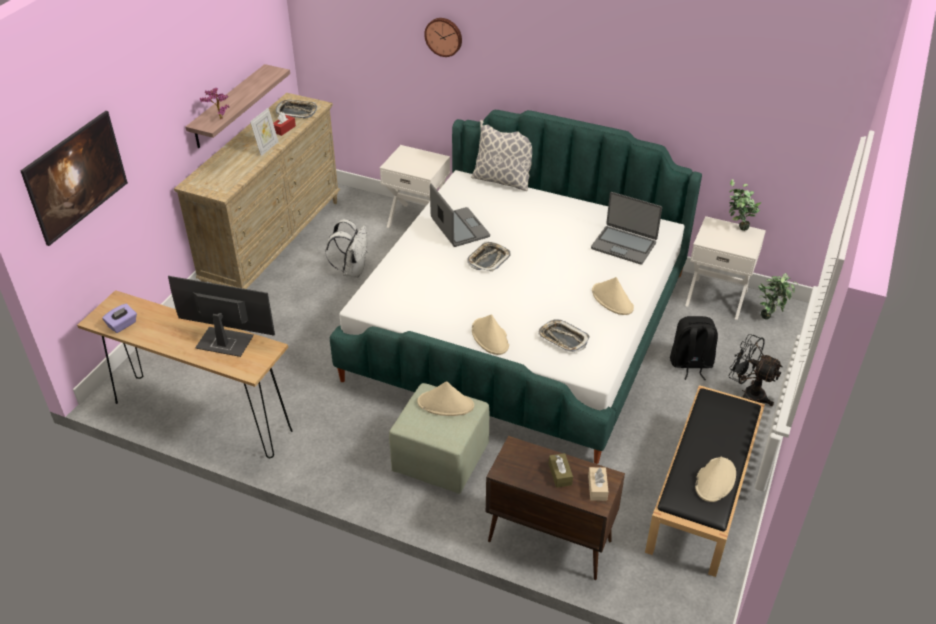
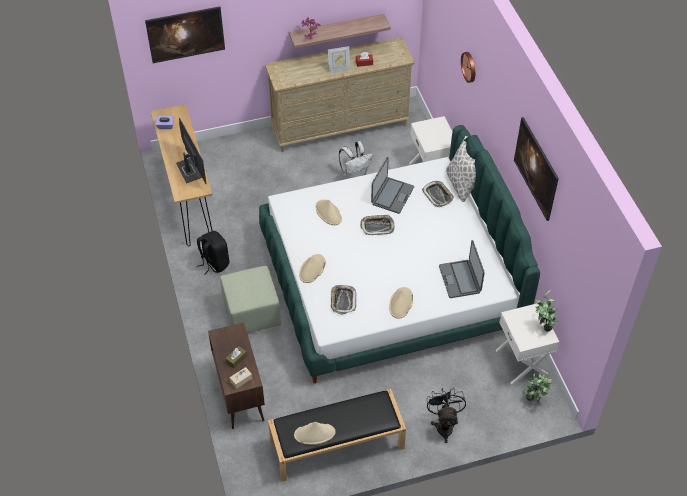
camera: 50 degrees right, 10 degrees up
(296, 112) = (387, 55): tray -> tray (438, 195)
(446, 404) = (258, 285): beige hat -> beige hat (328, 213)
(648, 70) = (534, 179): none -> picture
(690, 364) = (441, 382): black backpack -> black backpack (214, 263)

